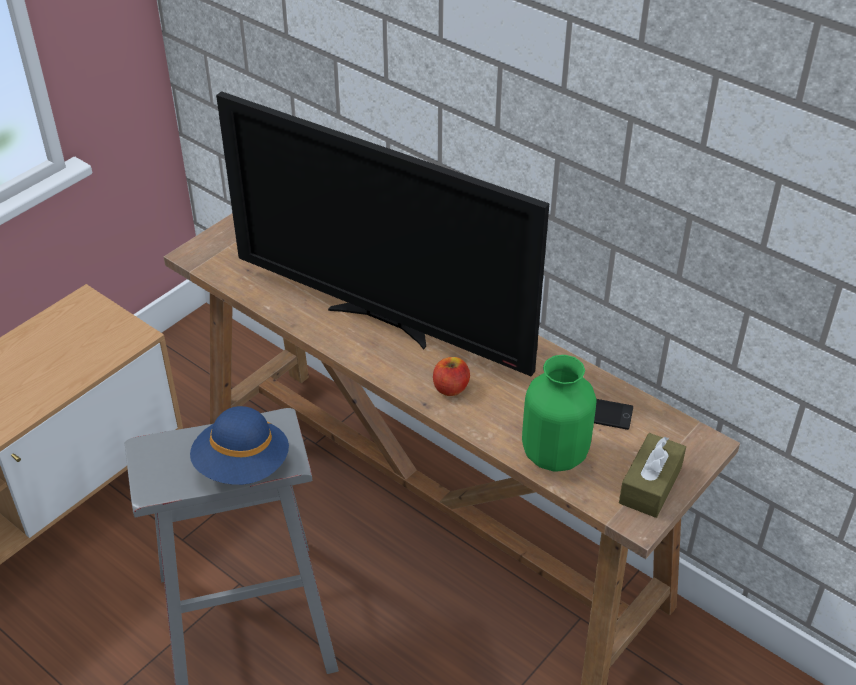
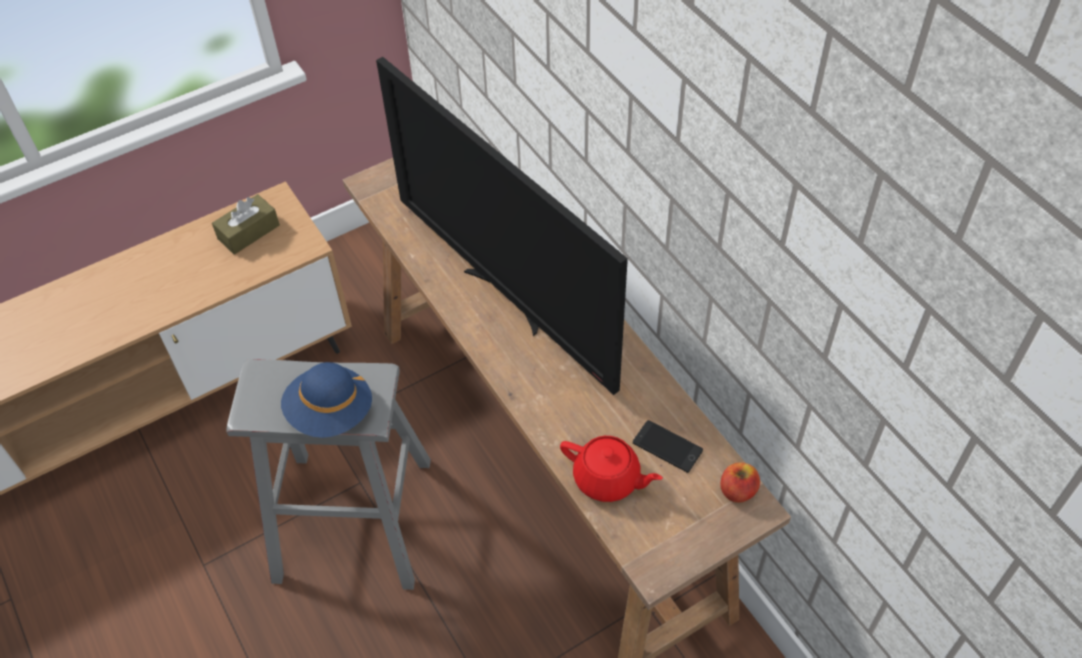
camera: 20 degrees right, 10 degrees up
(450, 388) = (540, 383): apple -> apple (737, 490)
(555, 453) = (608, 479): green vase -> red teapot
(650, 485) = (682, 537): brown tissue box -> brown tissue box (248, 232)

